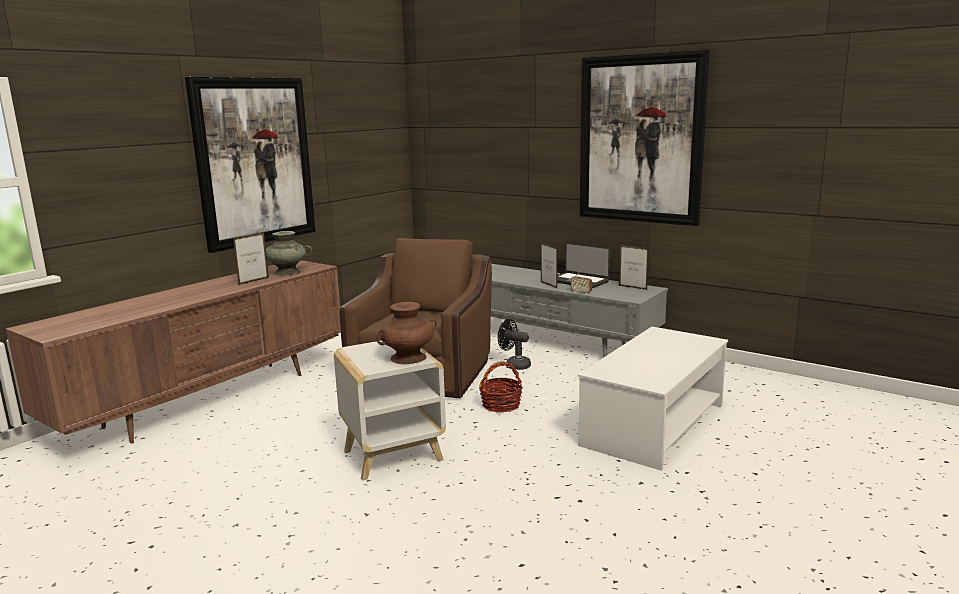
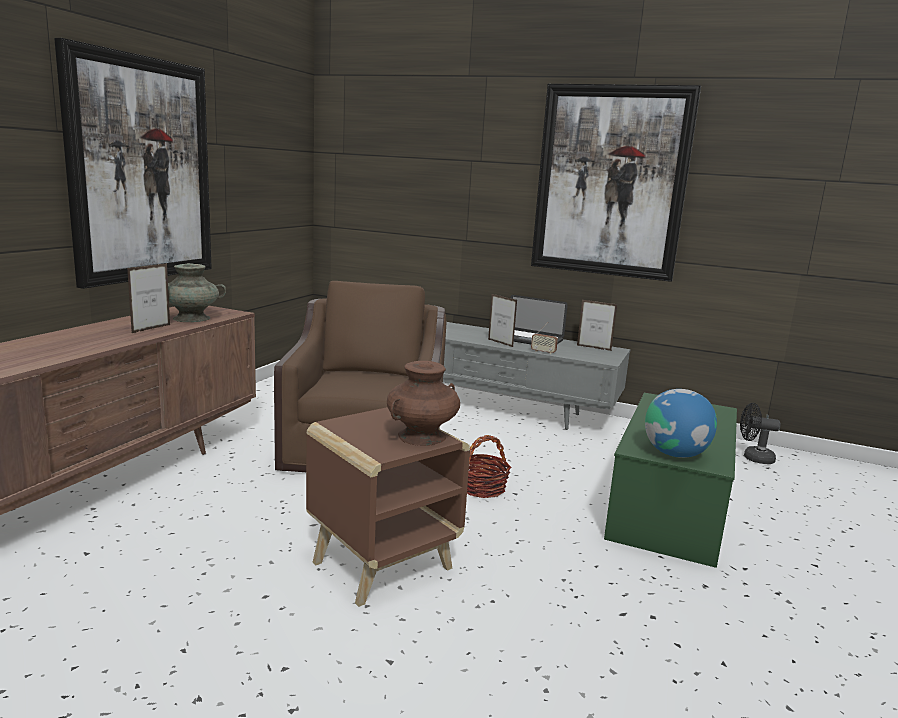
camera: 15 degrees left, 0 degrees up
(394, 455) = (384, 564): white side table -> brown side table
(514, 365) = (469, 436): black fan -> black fan (753, 458)
(629, 375) = (675, 454): none -> globe
(653, 425) = (669, 508): white coffee table -> green coffee table

